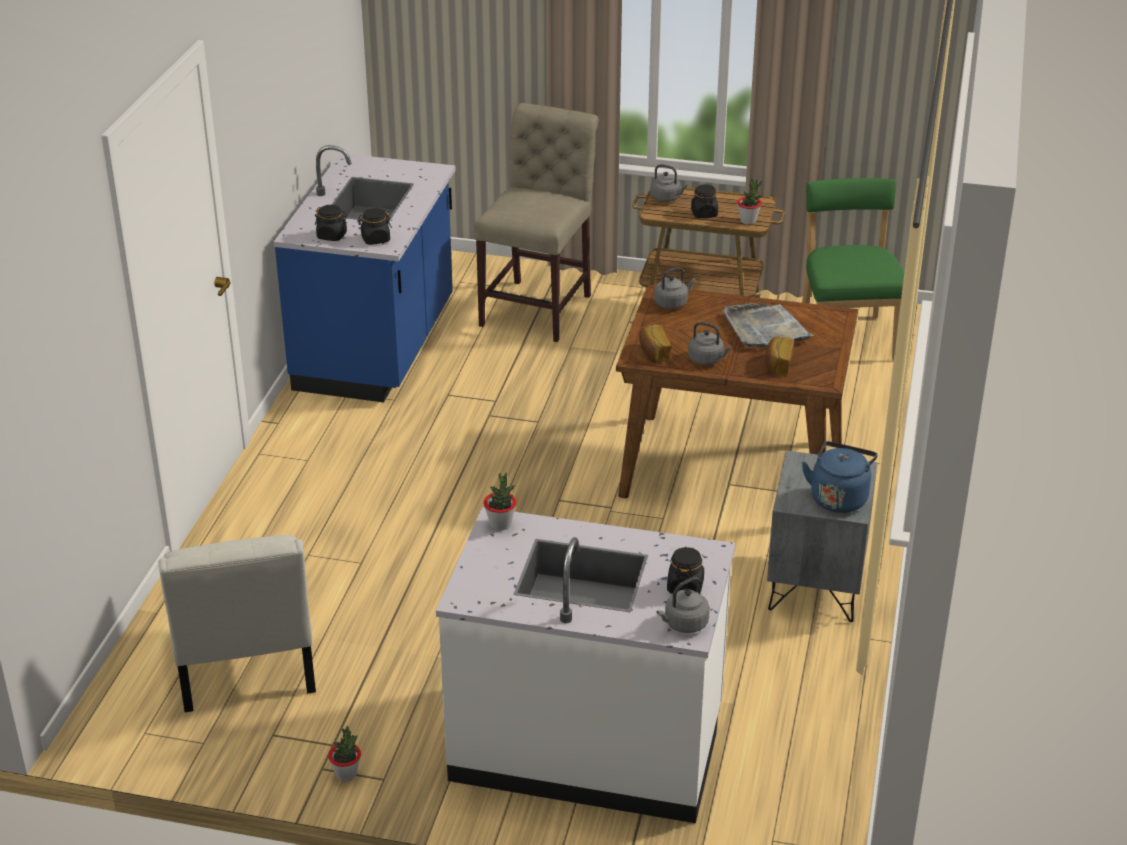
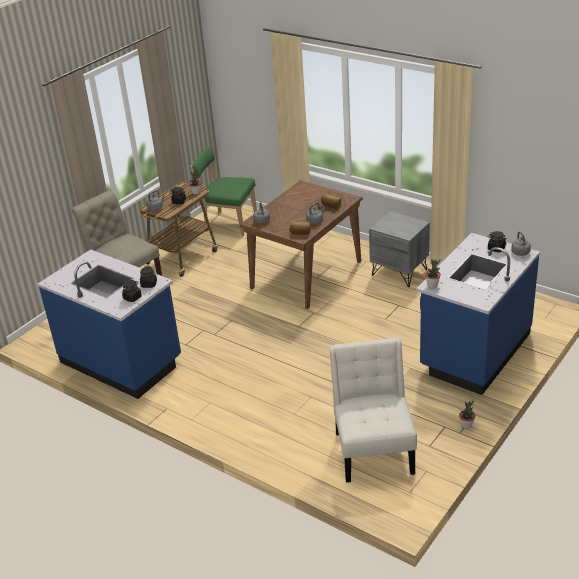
camera: 65 degrees left, 0 degrees up
(245, 666) = (373, 449): white chair -> white chair turned 105 degrees counterclockwise
(587, 746) = (474, 351): white counter -> blue counter
(765, 329) = (300, 203): grey tray -> none
(839, 497) = (409, 224): blue kettle -> none

